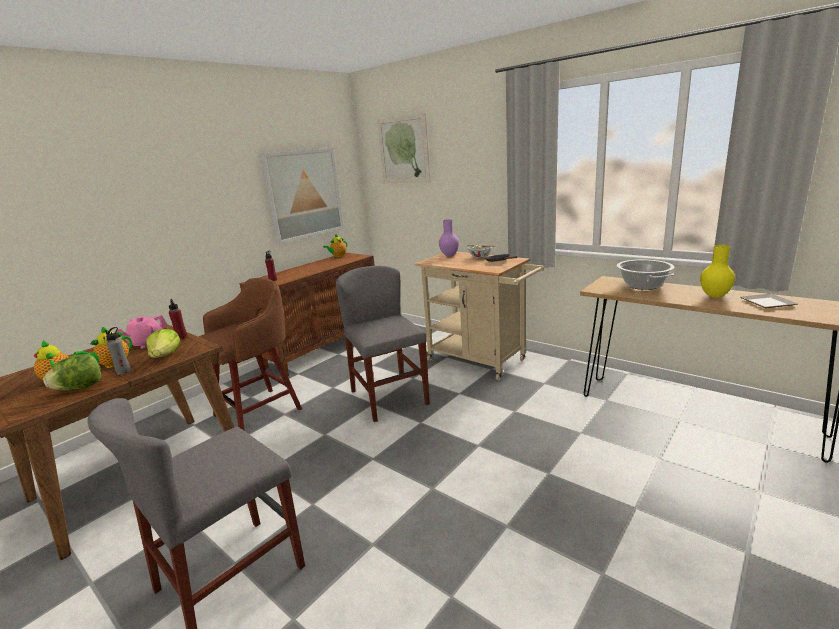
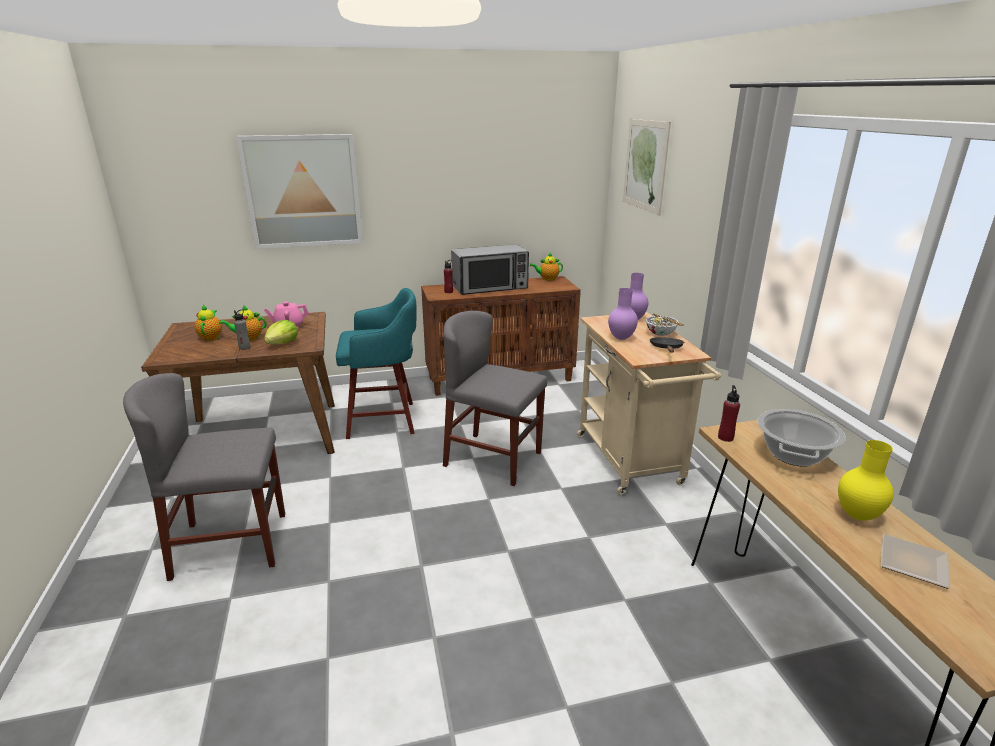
camera: 35 degrees right, 5 degrees up
(80, 388) = (210, 351): lettuce -> none
(181, 337) = (314, 330): red bottle -> red bottle (725, 437)
(260, 411) = (384, 420): brown stool -> turquoise stool
(304, 194) = (519, 200): picture -> picture (303, 191)
(304, 270) = (490, 287): none -> microwave
(389, 397) = (493, 459): grey chair -> grey chair turned 75 degrees counterclockwise
(462, 264) = (620, 338): none -> purple vase

